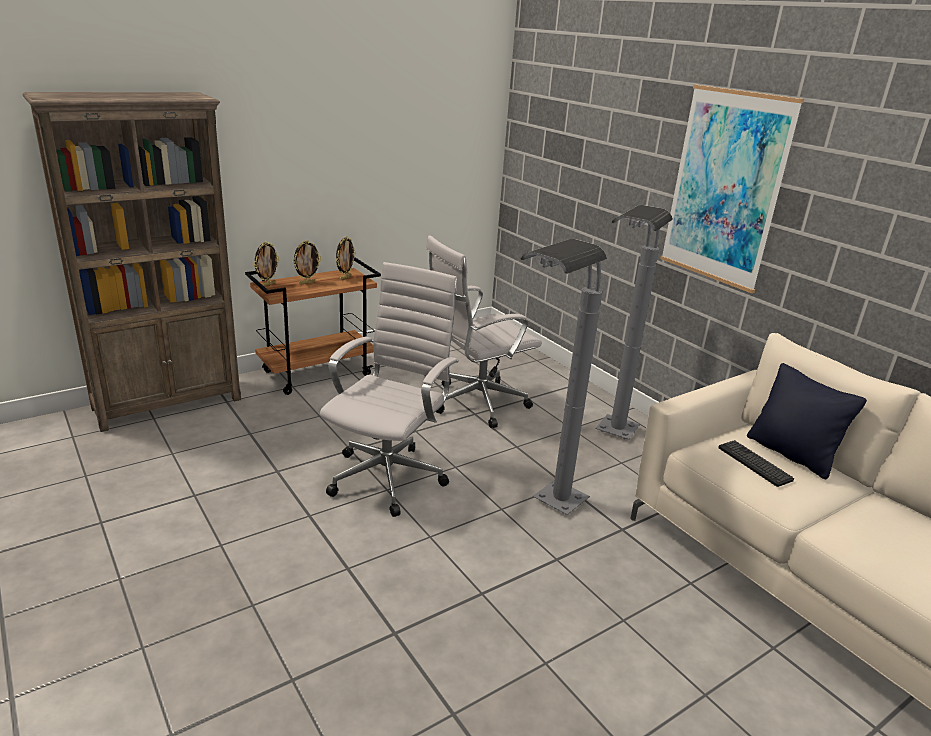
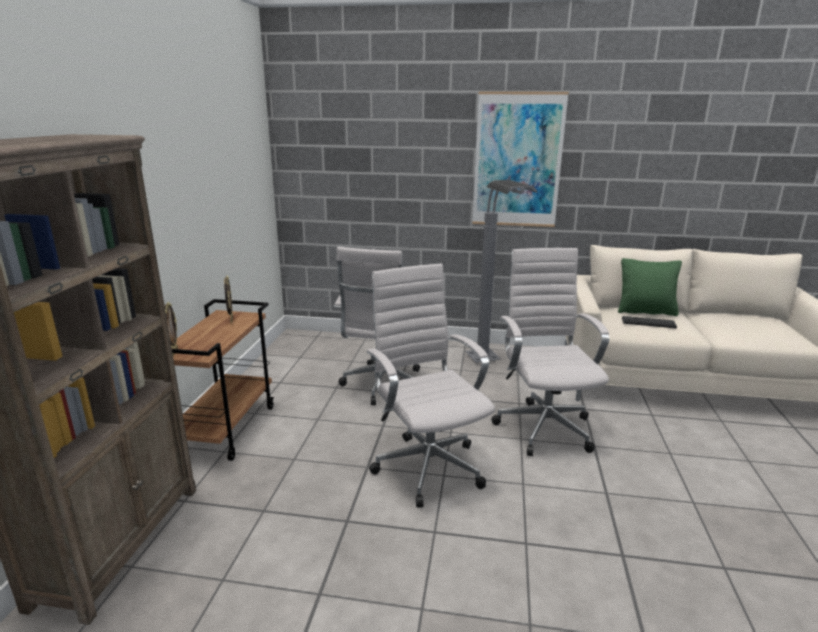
camera: 45 degrees left, 5 degrees down
(307, 283) = (207, 335): picture frame -> none
(544, 514) = (543, 426): grey floor lamp -> white office chair
(791, 454) = (645, 312): black pillow -> green pillow

